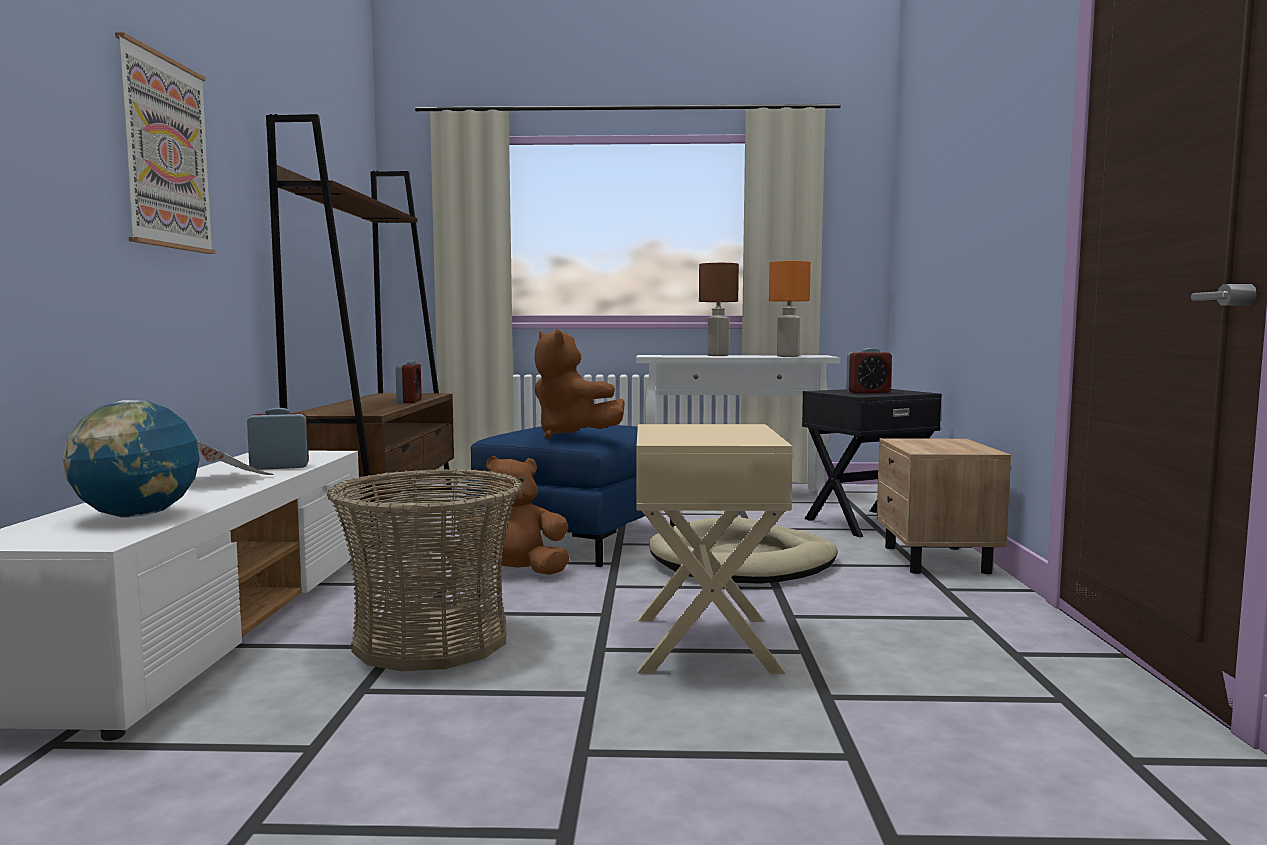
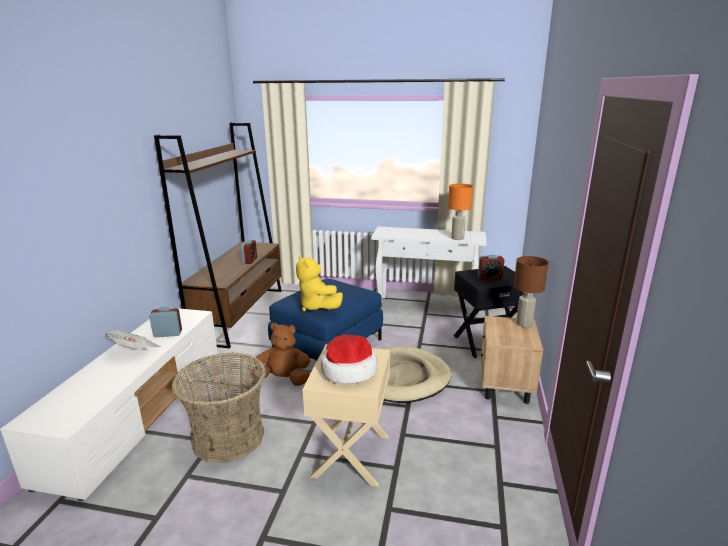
camera: 10 degrees right, 15 degrees up
(137, 516) = (88, 396): globe -> none
(165, 153) = (95, 189): picture -> none
(571, 435) = (317, 307): brown plush toy -> yellow plush toy
(709, 434) = (348, 370): none -> hat
(718, 355) = (419, 233): brown table lamp -> brown table lamp (524, 324)

